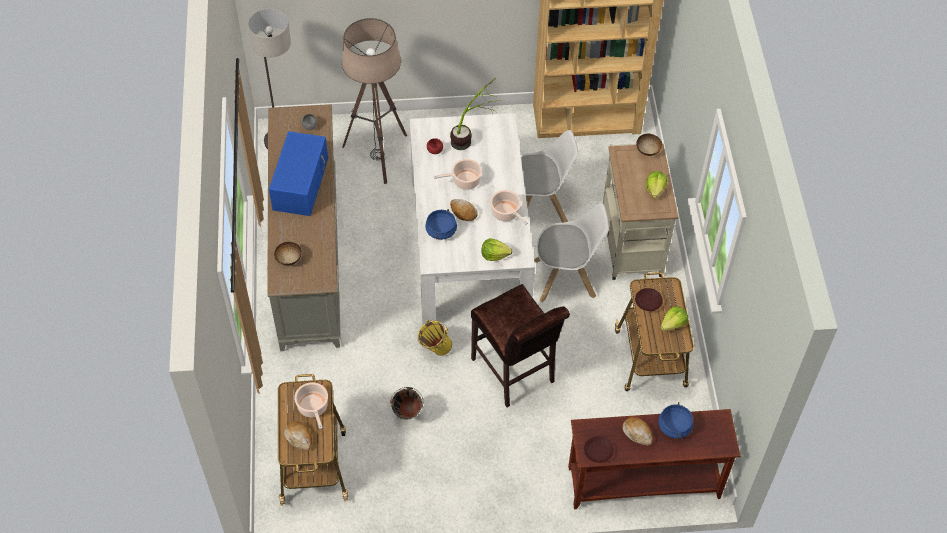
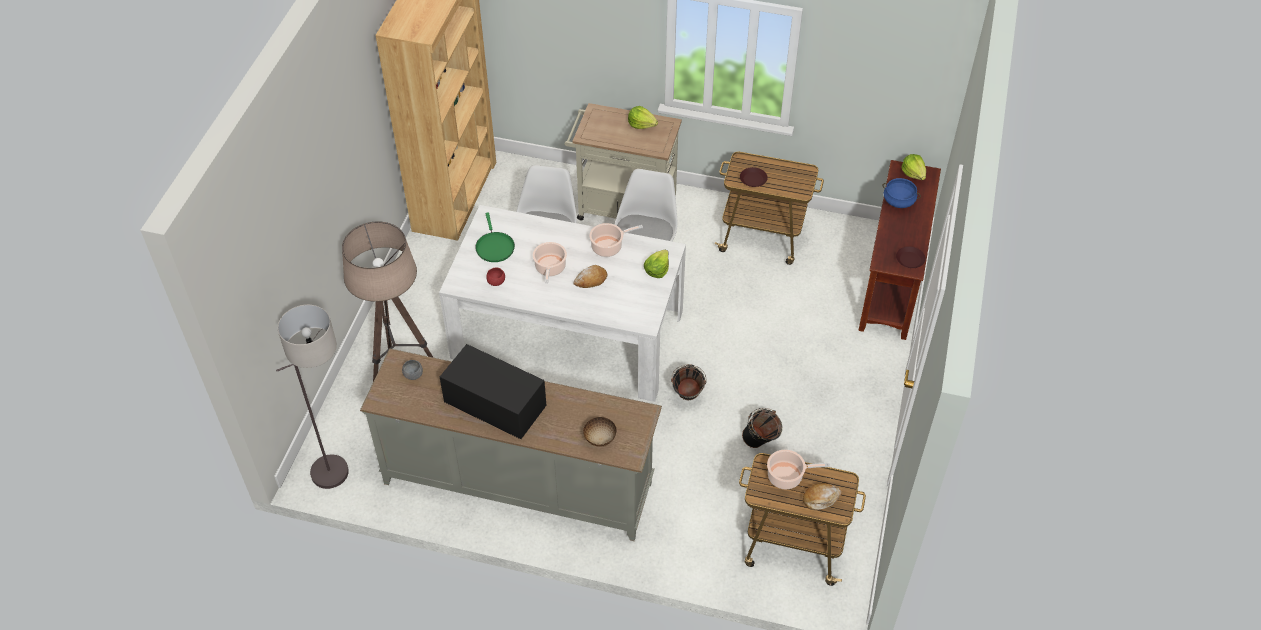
camera: 70 degrees left, 5 degrees down
(300, 182) = (493, 403): blue microwave -> black microwave
(434, 349) = (687, 399): yellow bucket -> black bucket
(441, 231) = (607, 304): blue cooking pot -> none
(472, 137) = (494, 247): potted plant -> green frying pan
(515, 374) = (741, 341): brown stool -> none
(637, 433) = (898, 227): bread -> none
(647, 151) = (593, 116): bowl -> none
(673, 324) = (785, 170): lettuce -> lettuce (913, 173)

